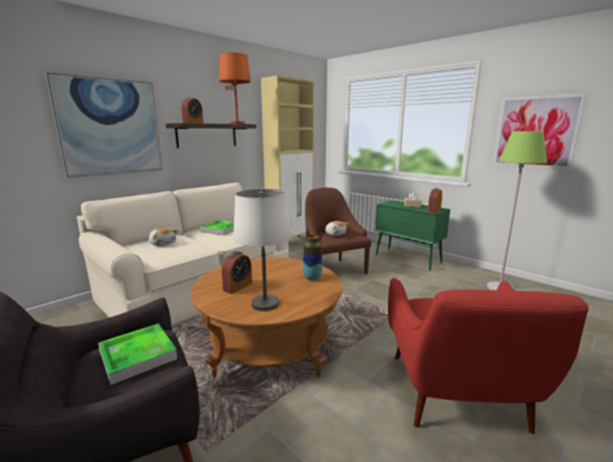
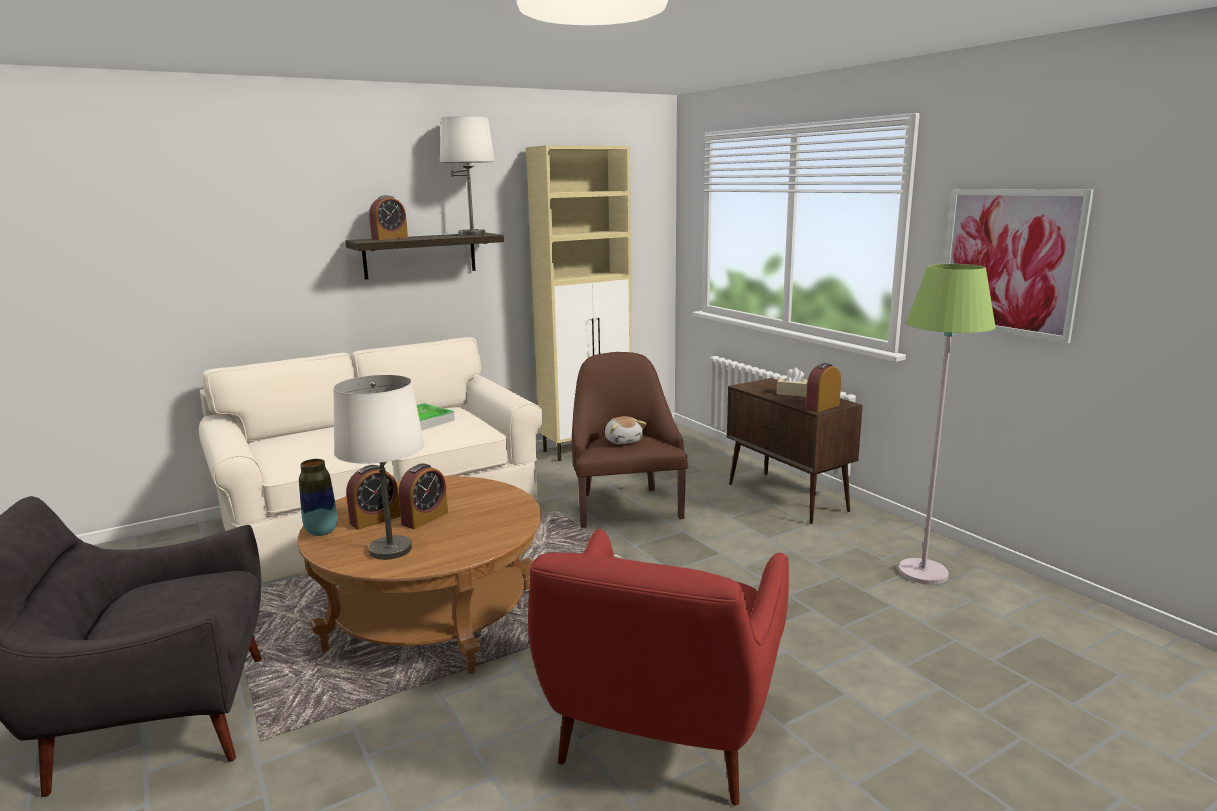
camera: 15 degrees right, 0 degrees up
(110, 127) = (254, 252): picture -> none
(138, 355) = (185, 598): tray -> none
(163, 243) = (315, 440): plush toy -> none
(237, 123) = (472, 234): orange table lamp -> white table lamp
(269, 283) = (425, 518): none -> alarm clock
(312, 278) = (496, 517): vase -> vase (321, 531)
(408, 259) = (788, 497): green cabinet -> brown cabinet

